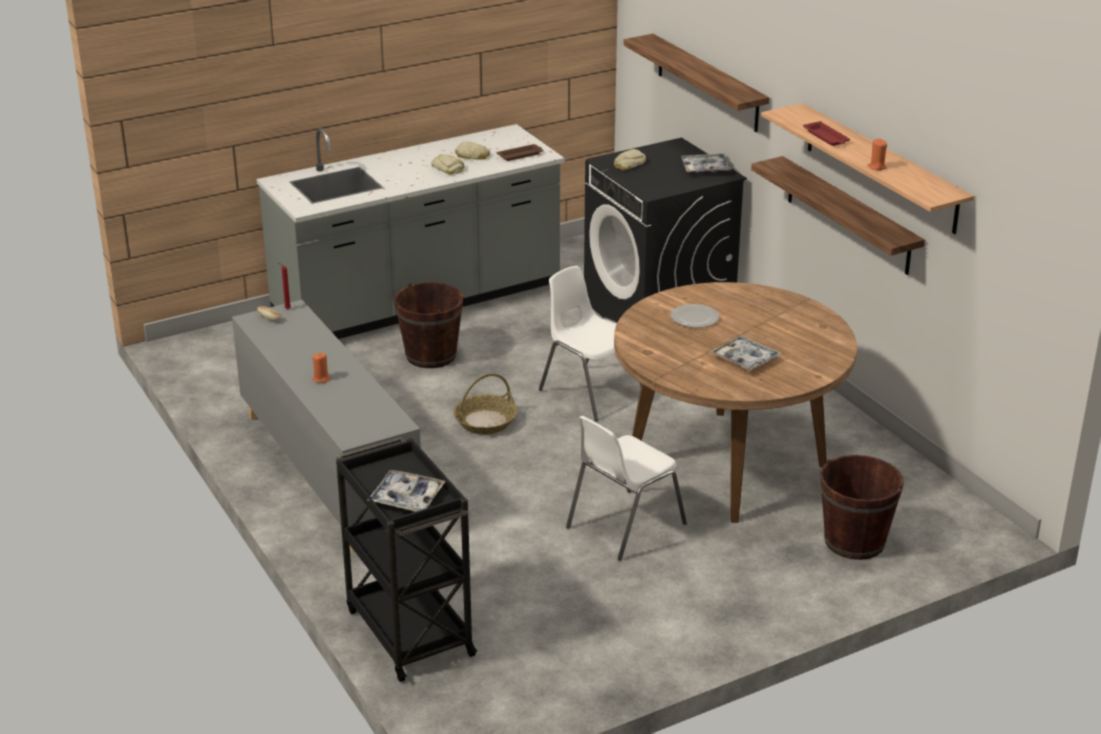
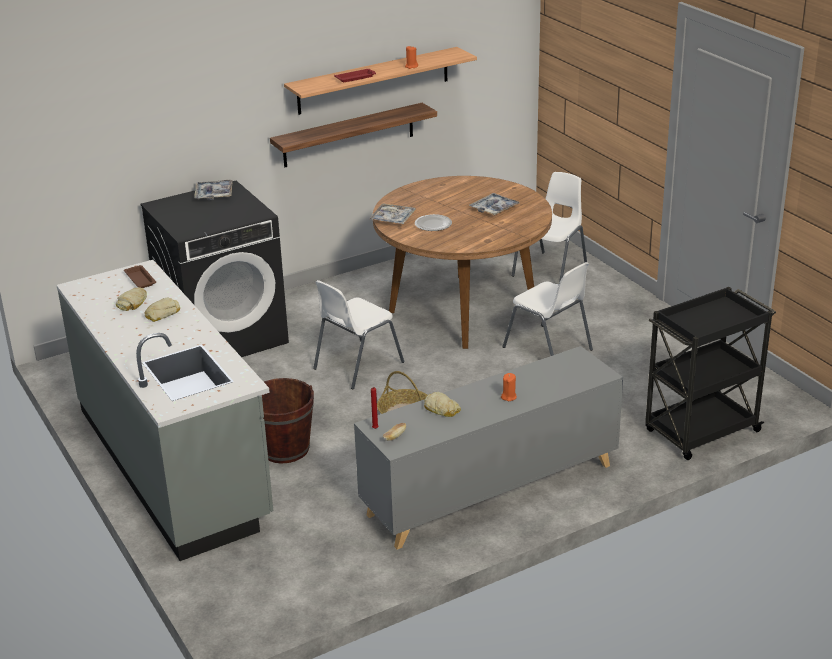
camera: 90 degrees left, 0 degrees up
(406, 498) = (723, 316): tray -> tray (393, 218)
(628, 164) = (195, 223): bread -> bread (441, 409)
(707, 83) = (160, 137): shelf -> none
(854, 542) = (551, 270): brown bucket -> white chair

